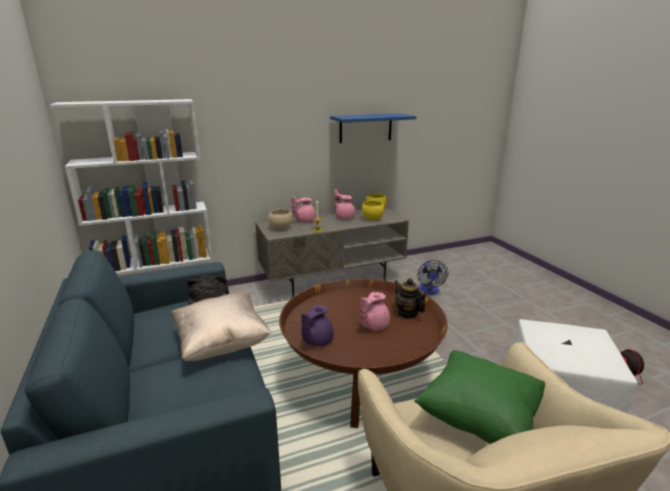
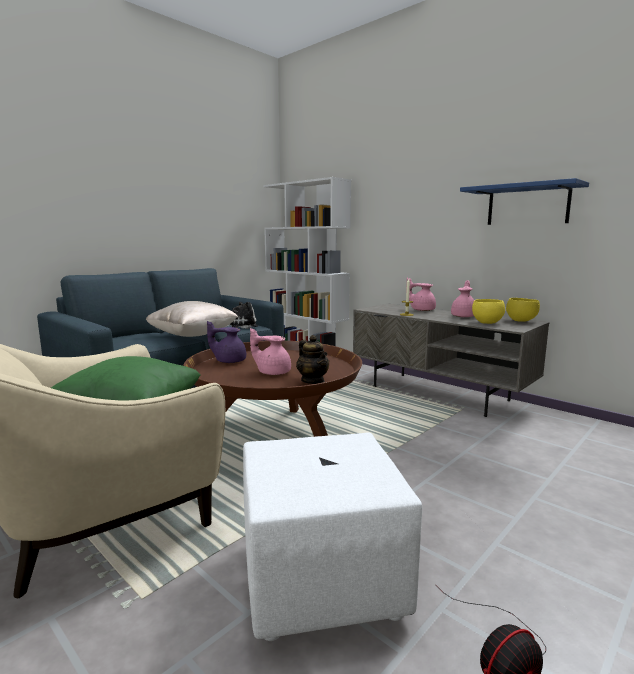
camera: 65 degrees right, 10 degrees down
(280, 228) = (387, 308): beige bowl -> none
(407, 313) = (313, 381): teapot -> teapot turned 120 degrees clockwise
(429, 292) = (509, 446): fan -> none

